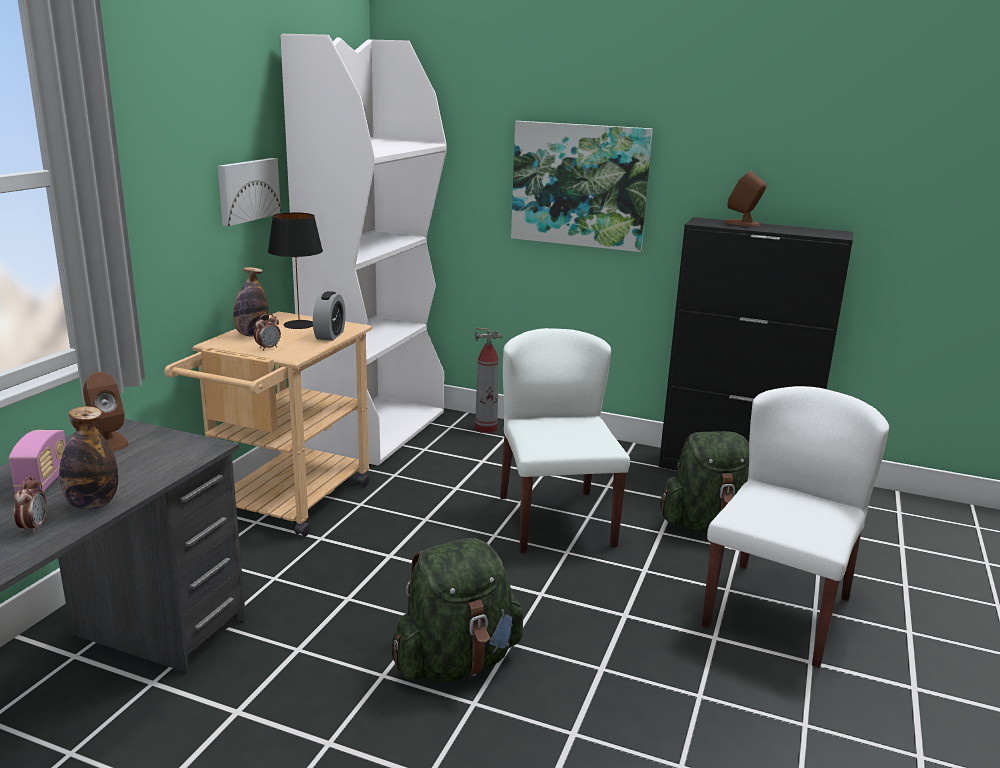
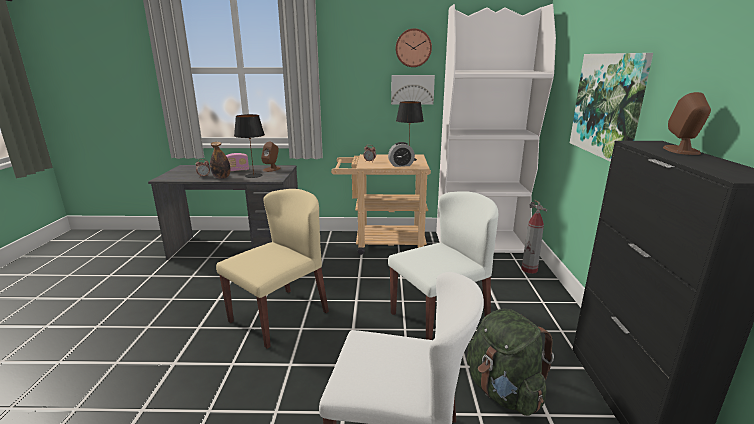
camera: 70 degrees right, 0 degrees up
(135, 466) = (253, 175): none -> black table lamp
(241, 109) = (413, 48): none -> wall clock
(252, 335) = (383, 157): bottle -> none
(457, 662) = (279, 316): green backpack -> beige chair

